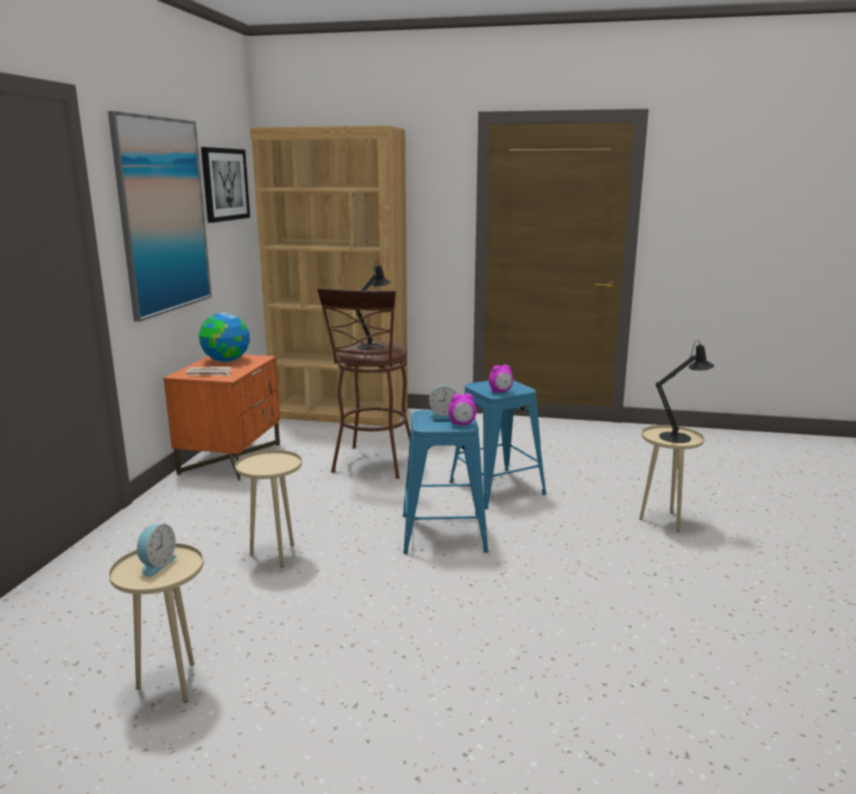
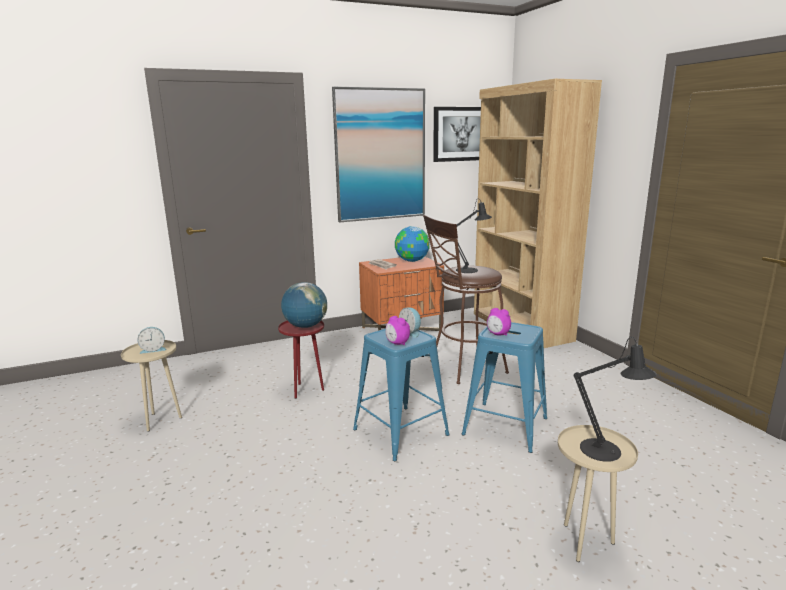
camera: 55 degrees right, 0 degrees up
(272, 462) = (305, 326): none -> globe
(275, 555) = (306, 390): beige side table -> red side table

